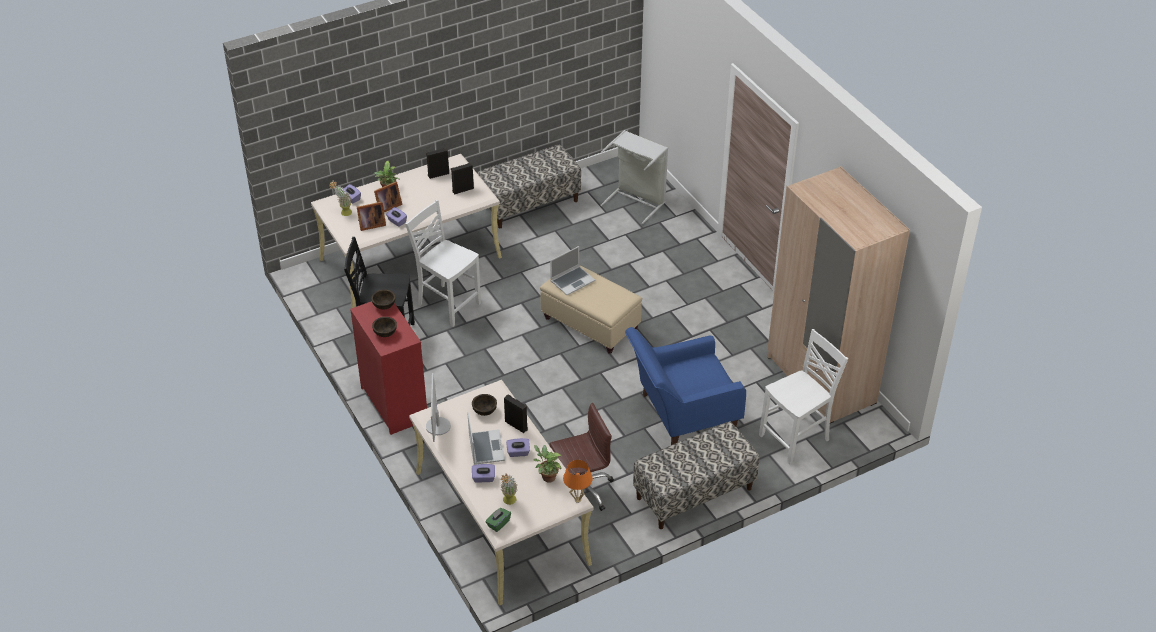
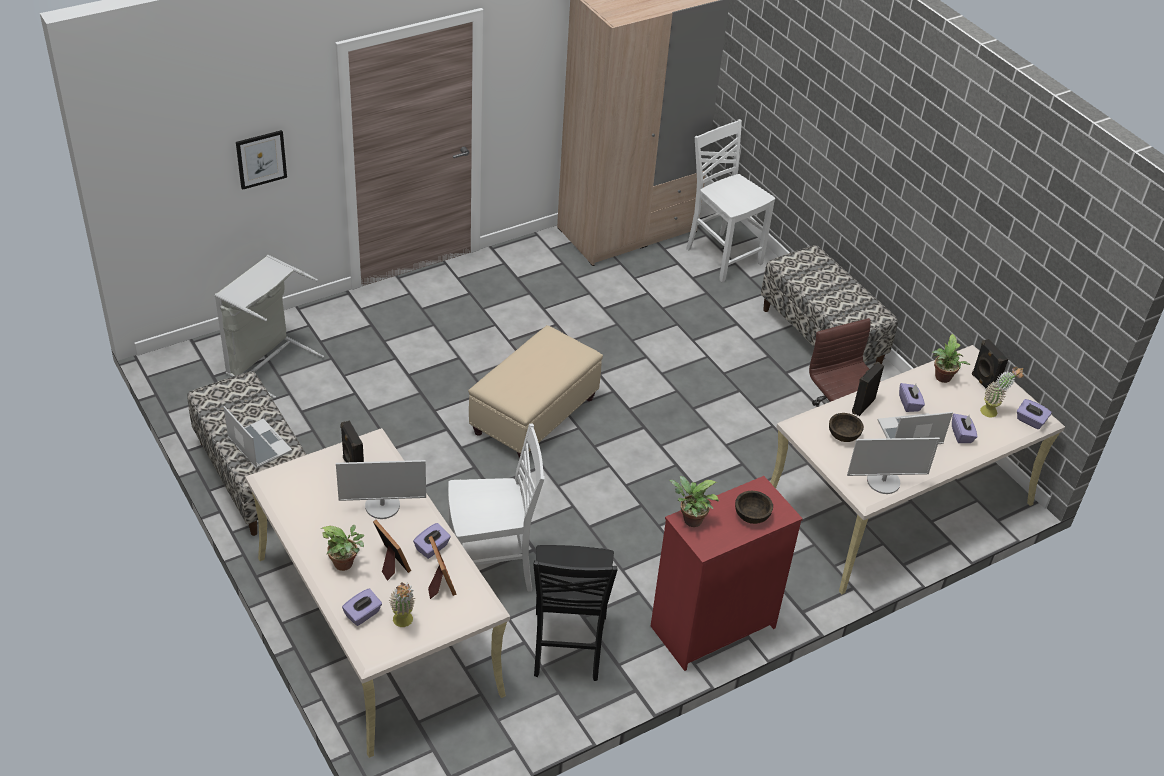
camera: 95 degrees left, 0 degrees up
(384, 305) = (690, 520): brown bowl -> potted plant
(431, 202) = (382, 506): none -> monitor
(438, 174) = (306, 500): black speaker -> black speaker (983, 383)
(448, 304) = (492, 572): white chair -> white chair turned 135 degrees counterclockwise
(498, 523) = (1030, 421): green tissue box -> purple tissue box
(572, 281) = (517, 386): laptop -> laptop (258, 445)
(577, 500) = (970, 354): orange table lamp -> none
(681, 414) = (696, 340): blue armchair -> none
(694, 95) = (261, 159): none -> picture

